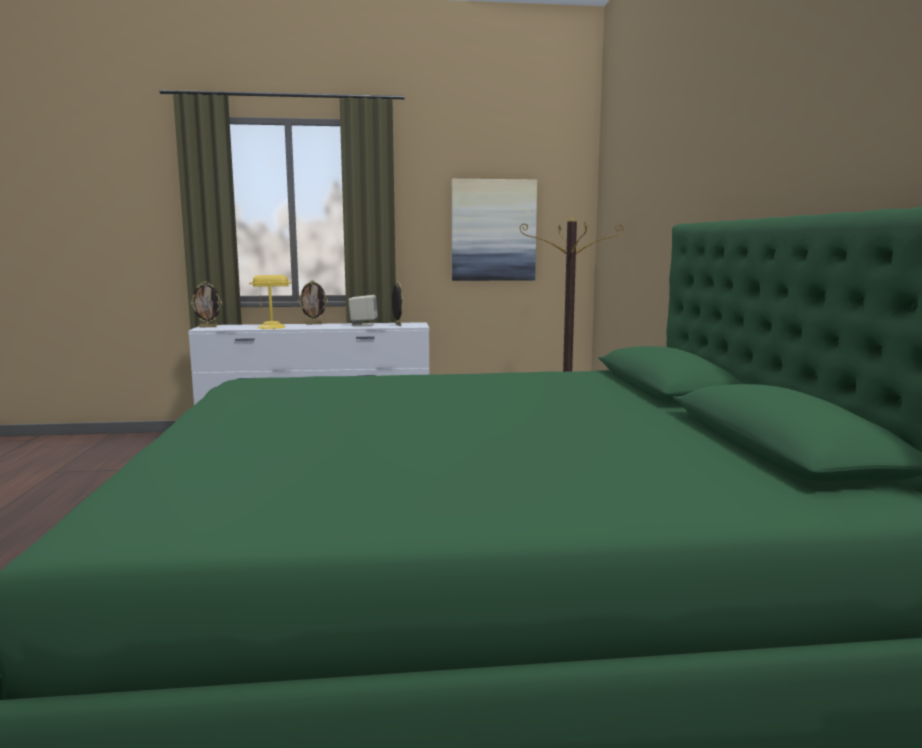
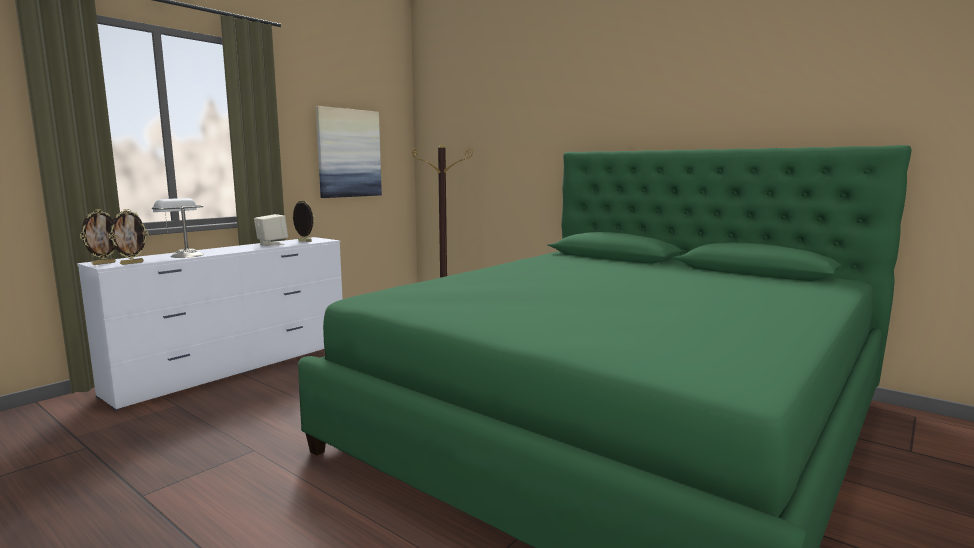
camera: 45 degrees left, 0 degrees up
(271, 326) = (183, 255): yellow table lamp -> white table lamp
(314, 324) = (216, 248): picture frame -> picture frame (131, 263)

